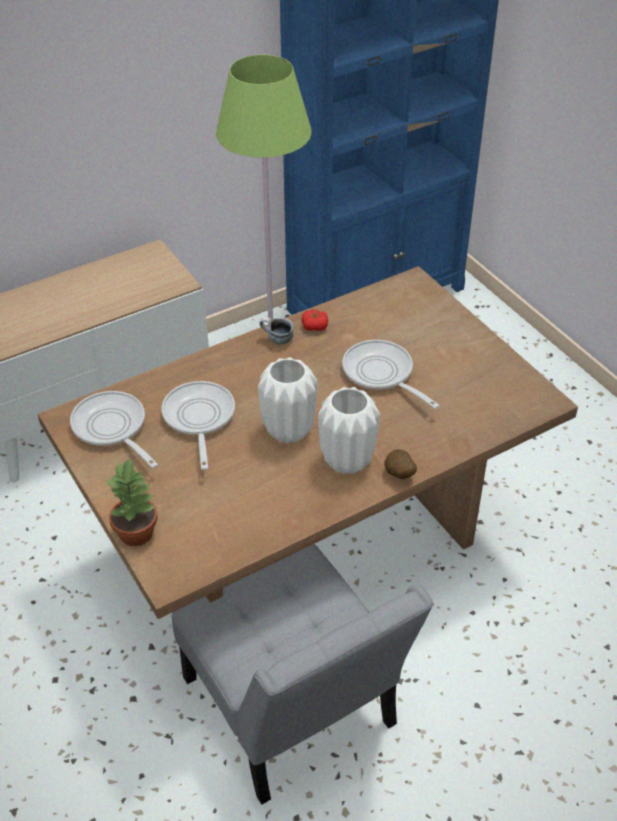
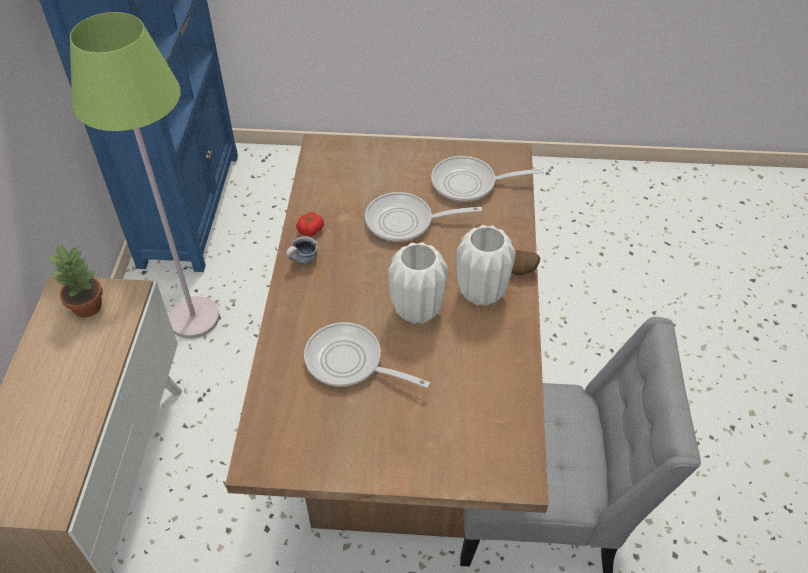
camera: 55 degrees left, 5 degrees up
(112, 429) = (304, 432): frying pan -> frying pan (469, 184)
(137, 533) = (451, 476): potted plant -> potted plant (88, 306)

